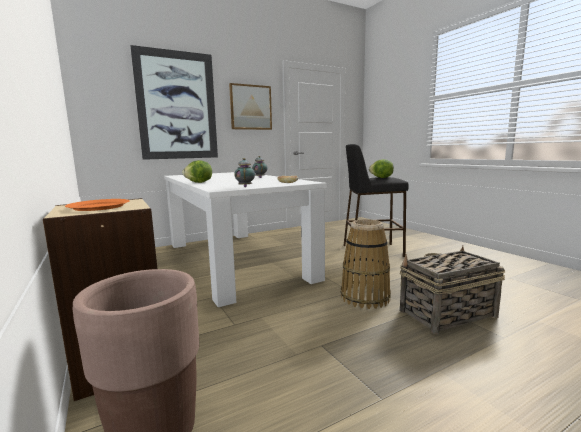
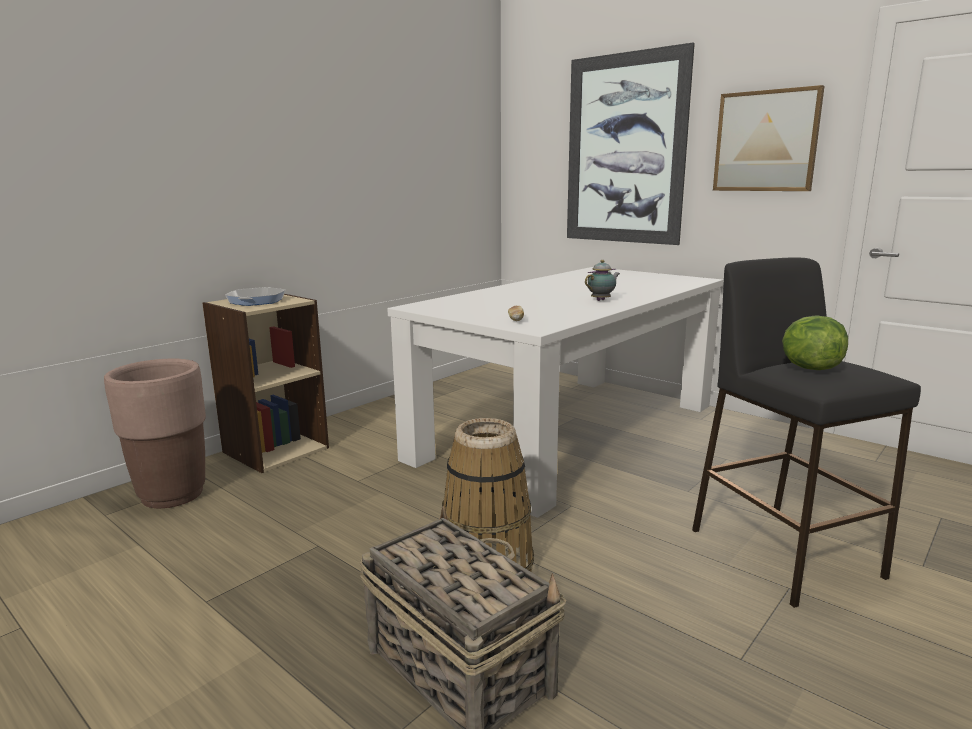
camera: 70 degrees right, 5 degrees up
(98, 207) = (256, 301): orange plate -> frying pan
(199, 182) = (493, 291): lettuce -> none
(245, 187) = (447, 311): teapot -> none

